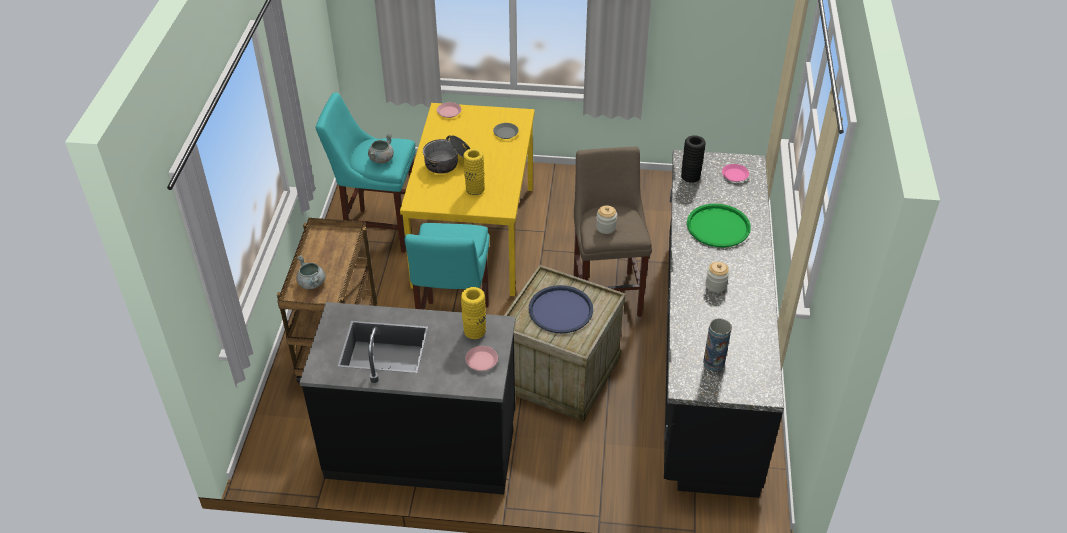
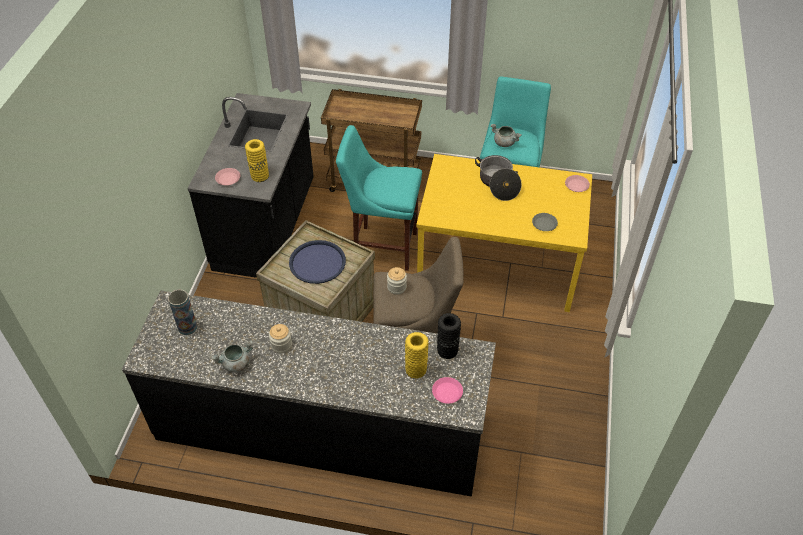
camera: 95 degrees right, 5 degrees up
(312, 283) = (353, 109): grey cooking pot -> grey cooking pot (236, 364)
(475, 188) = (459, 199): yellow vase -> yellow vase (416, 369)
(718, 226) = (364, 361): green tray -> none

